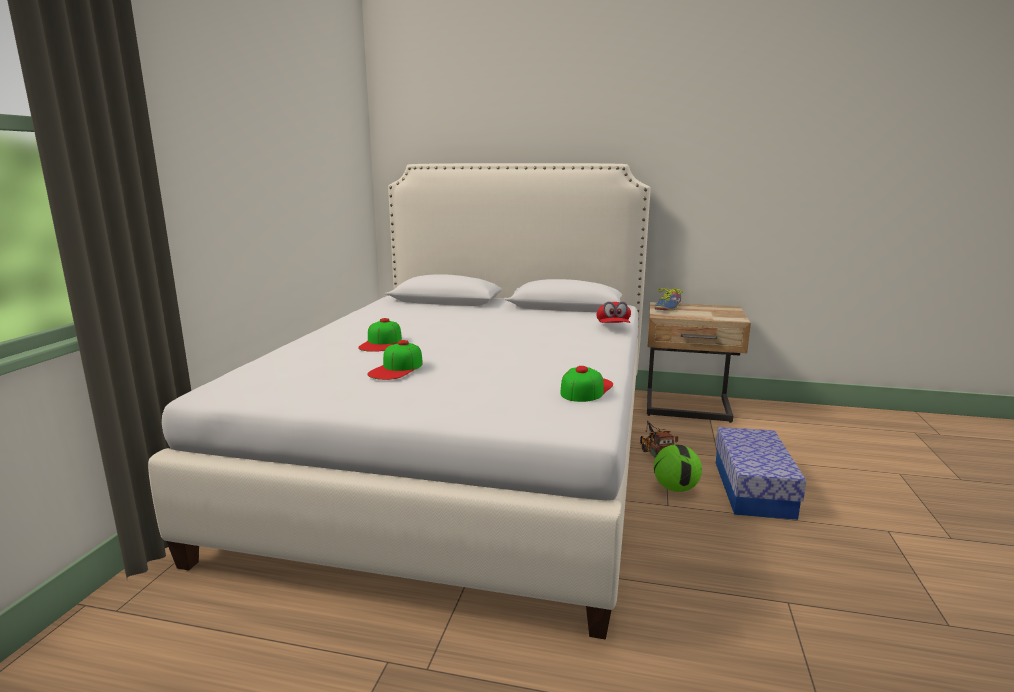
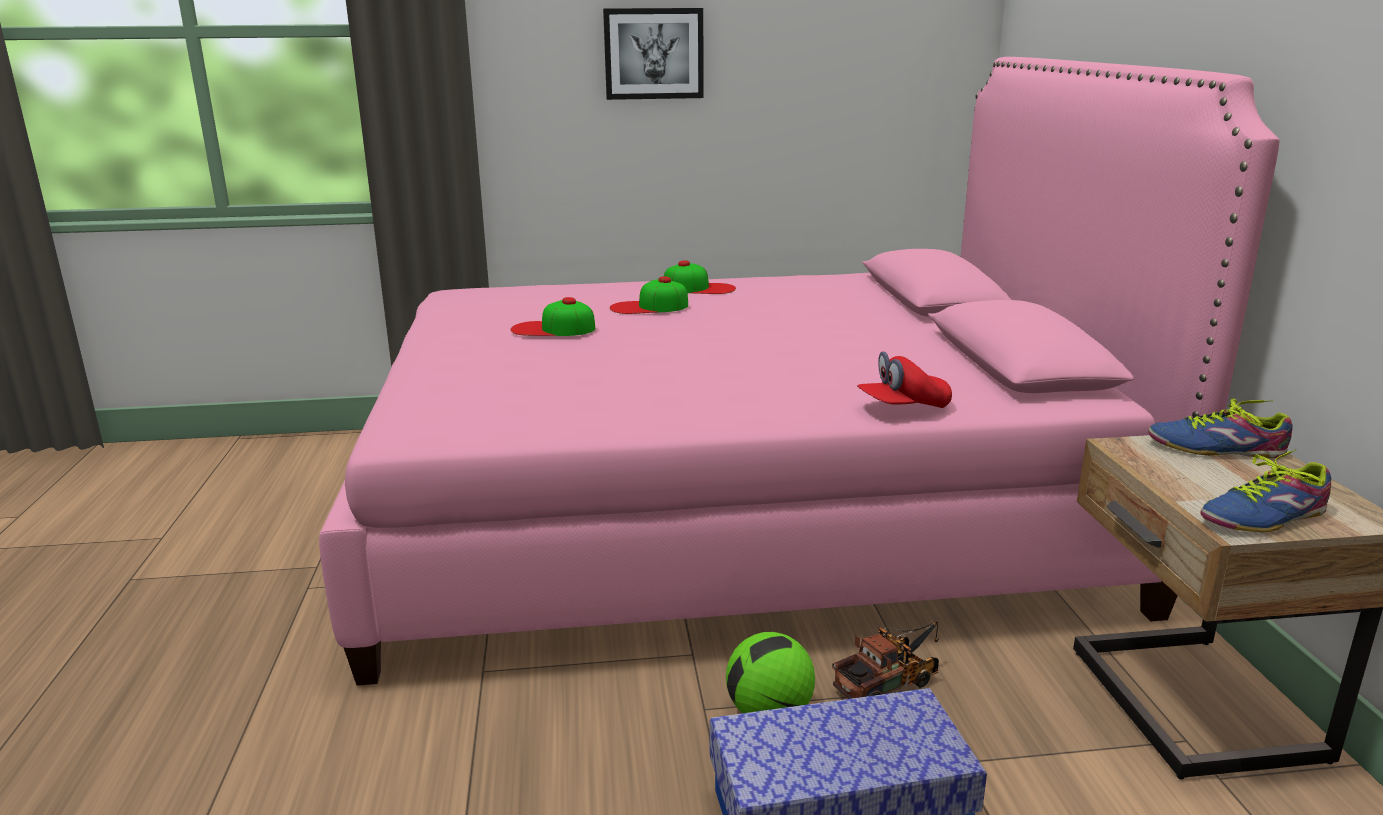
camera: 70 degrees right, 5 degrees up
(245, 159) = (653, 54): none -> picture
(466, 456) = (736, 515): white bed -> pink bed
(586, 389) = (540, 420): cap -> cap (699, 288)
(729, 315) = (1264, 517): none -> shoe

